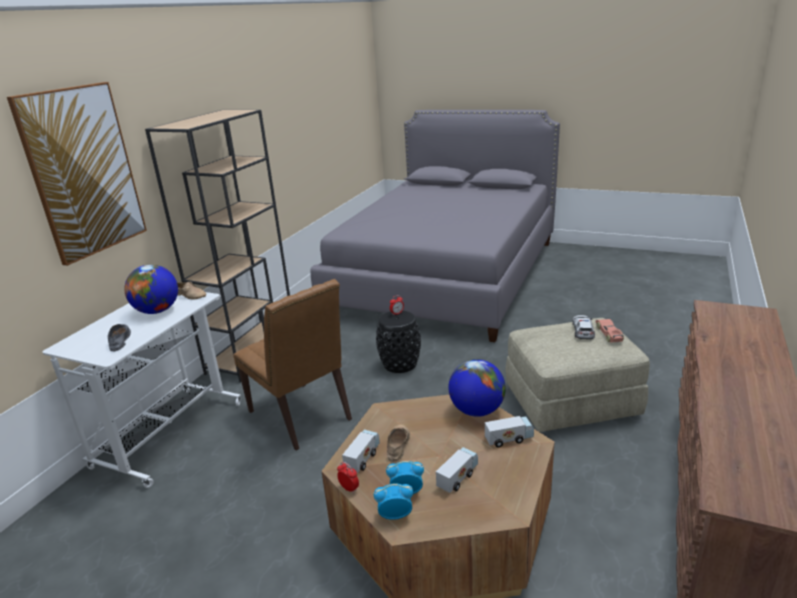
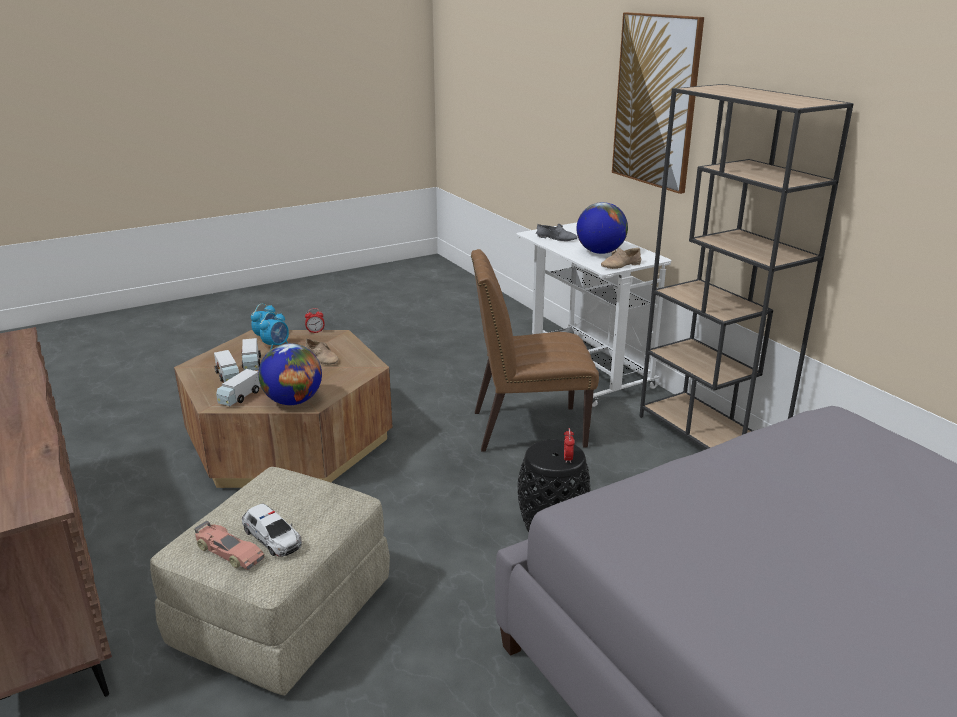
camera: 125 degrees right, 0 degrees up
(362, 458) = (334, 343): toy truck -> toy truck (228, 376)

